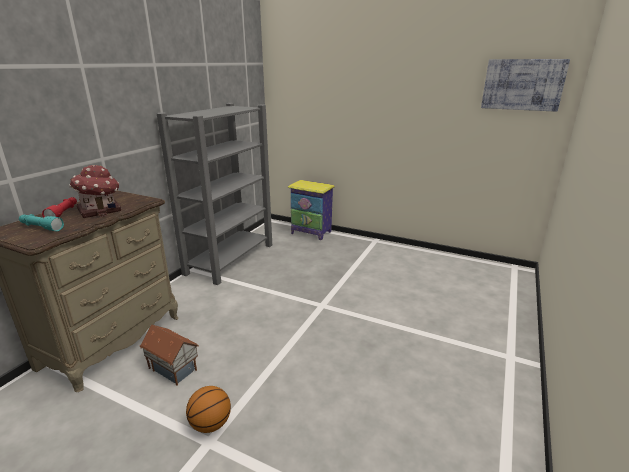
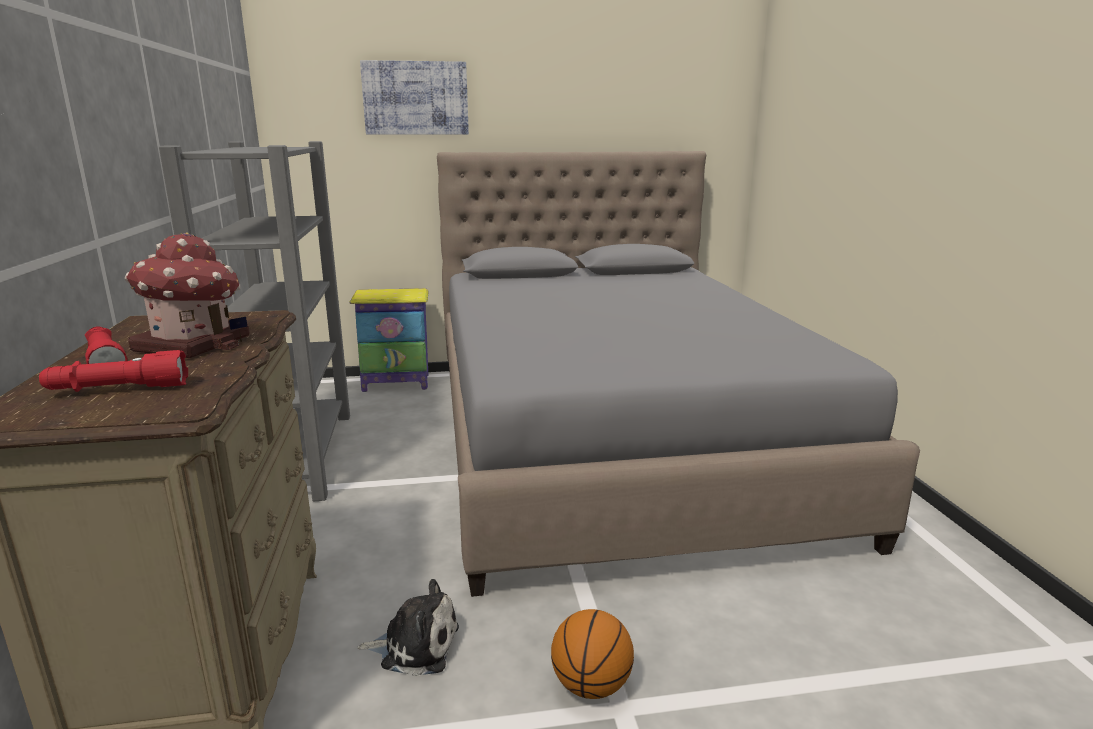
camera: 35 degrees left, 5 degrees down
(41, 227) = (118, 390): turquoise flashlight -> red flashlight
(174, 367) = (415, 646): toy house -> plush toy
(380, 300) = (613, 439): none -> grey bed
(522, 84) = (692, 106): picture -> picture (415, 98)

